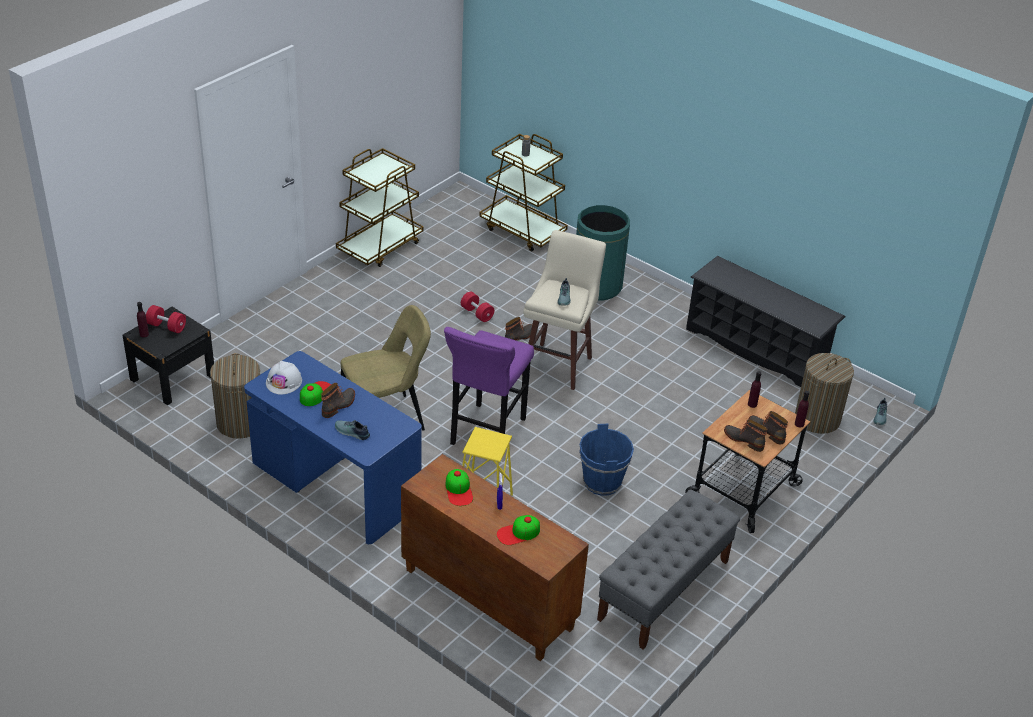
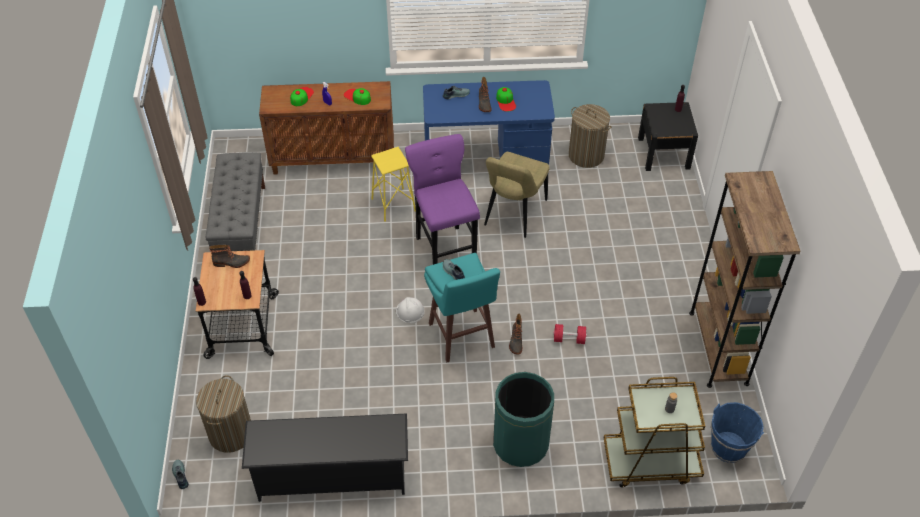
camera: 140 degrees right, 10 degrees up
(166, 326) = (676, 122): red dumbbell -> none
(284, 382) = (532, 96): white hard hat -> white hard hat (410, 311)
(380, 246) = (718, 347): brown cart -> brown bookcase
(558, 365) = (461, 337): beige stool -> turquoise stool
(602, 482) = (340, 267): blue bucket -> blue bucket (728, 447)
(767, 431) = (220, 280): boot -> none

